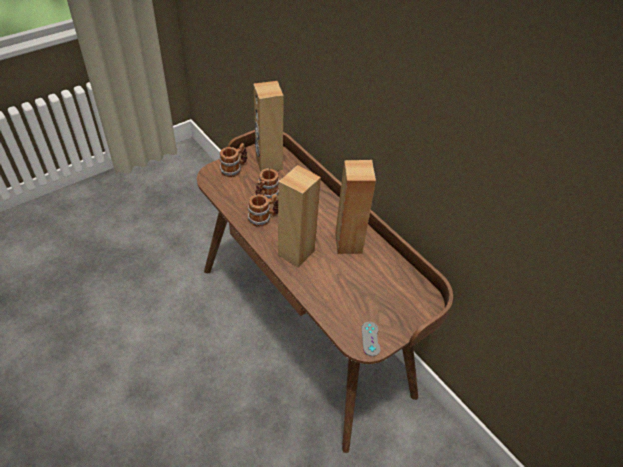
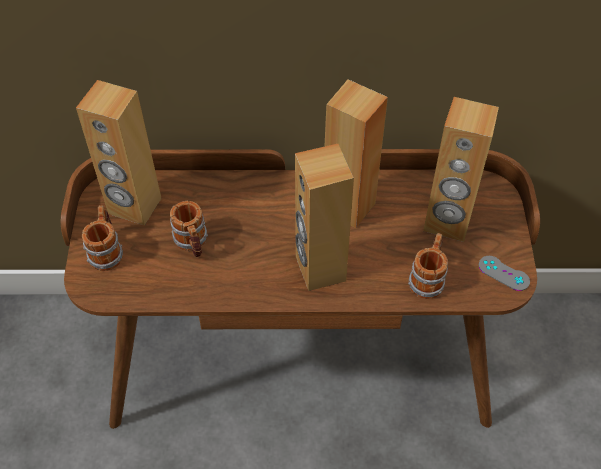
camera: 50 degrees left, 5 degrees up
(264, 218) = (231, 269): mug -> mug (428, 278)
(381, 293) = (447, 222): none -> brown speaker

